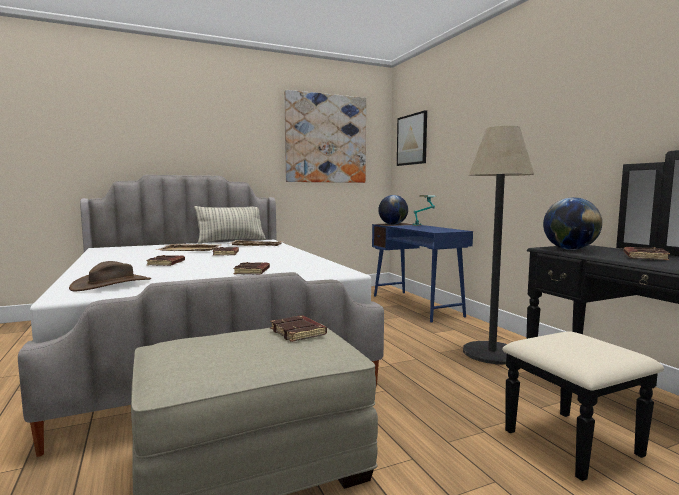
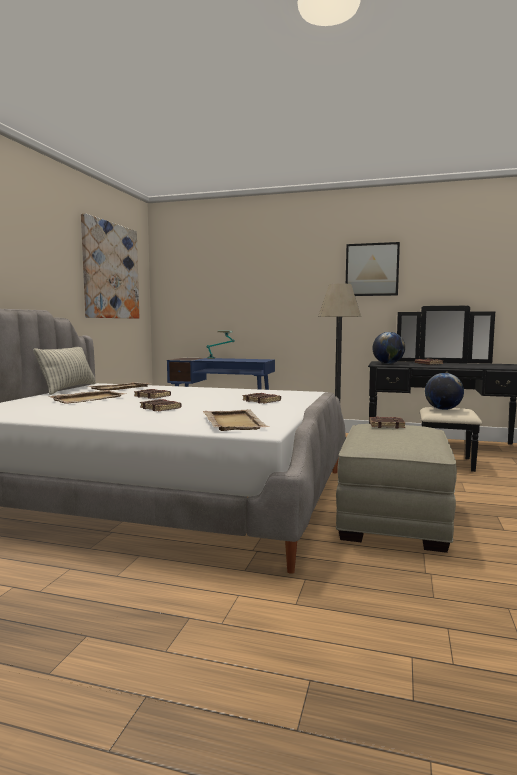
camera: 50 degrees left, 0 degrees up
(112, 284) = (233, 422): brown hat -> beige tray
(393, 224) = (189, 359): globe -> globe (443, 409)
(412, 139) = (185, 278): picture -> picture (372, 269)

